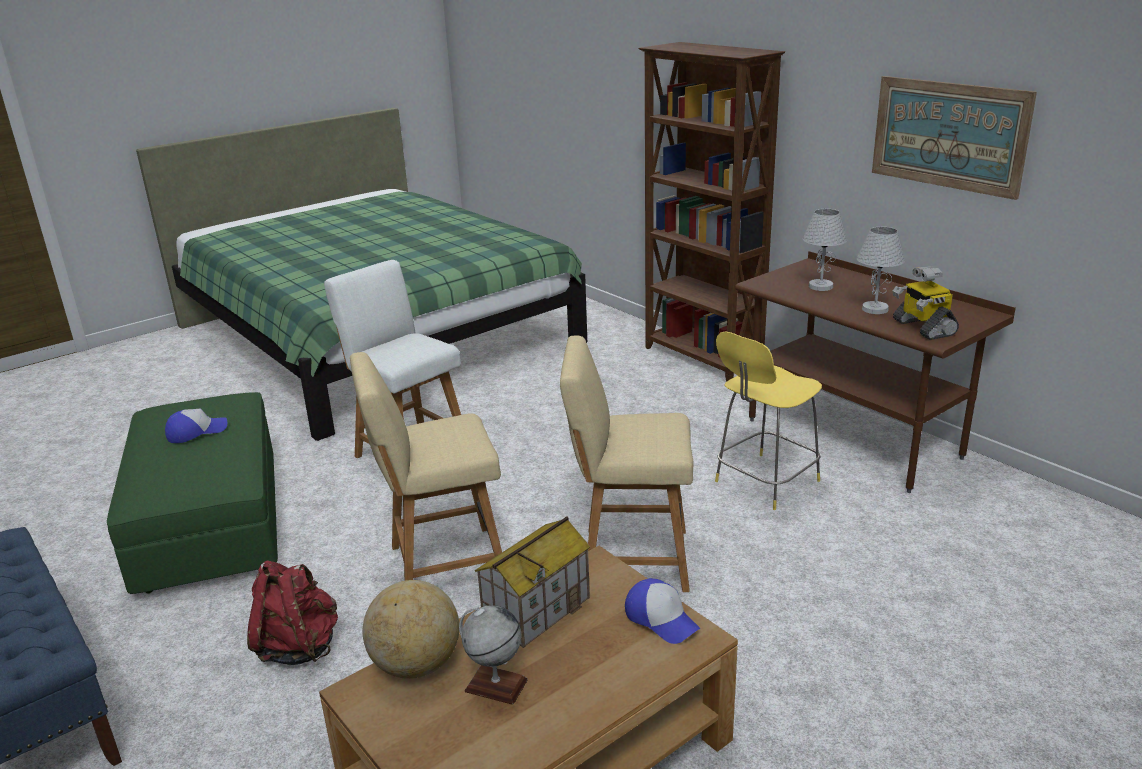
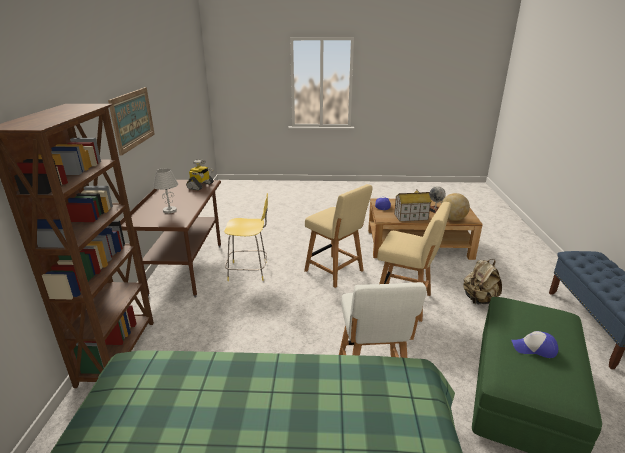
camera: 140 degrees left, 0 degrees up
(299, 646) = (479, 299): red backpack -> beige backpack
(875, 309) = (189, 195): white table lamp -> none

